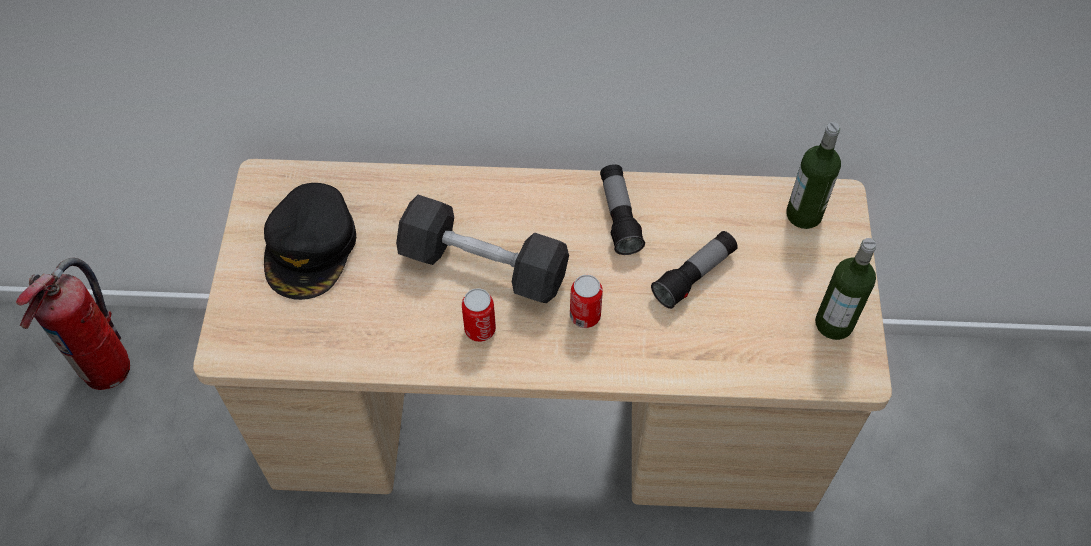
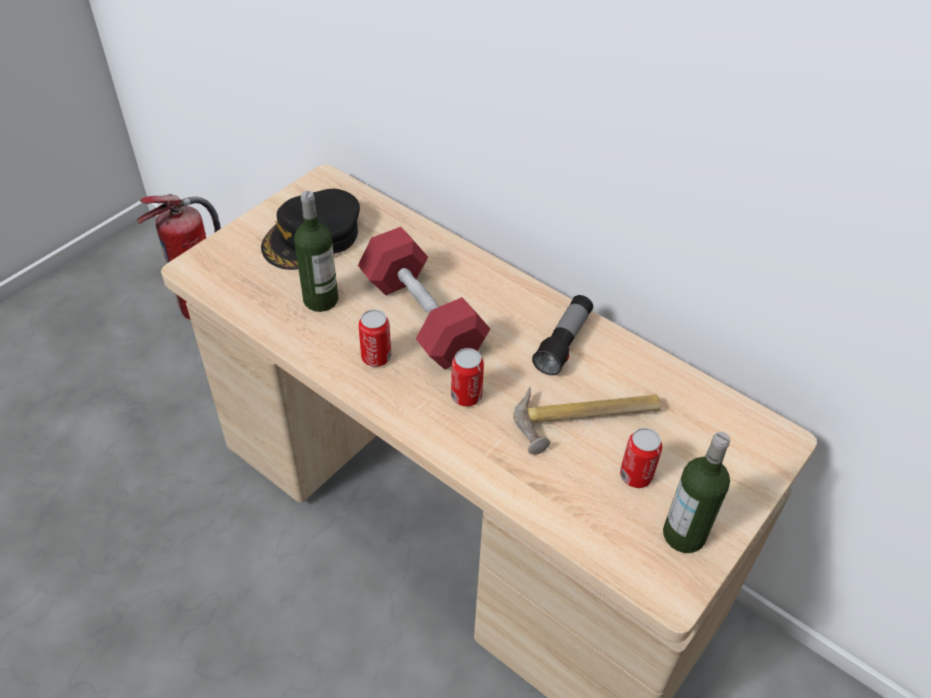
camera: 35 degrees right, 10 degrees down
(483, 265) = (422, 316): black dumbbell -> red dumbbell
(694, 276) = (587, 421): flashlight -> hammer
(765, 298) = (636, 476): none -> can
(804, 214) = (734, 432): bottle -> bottle (321, 300)

